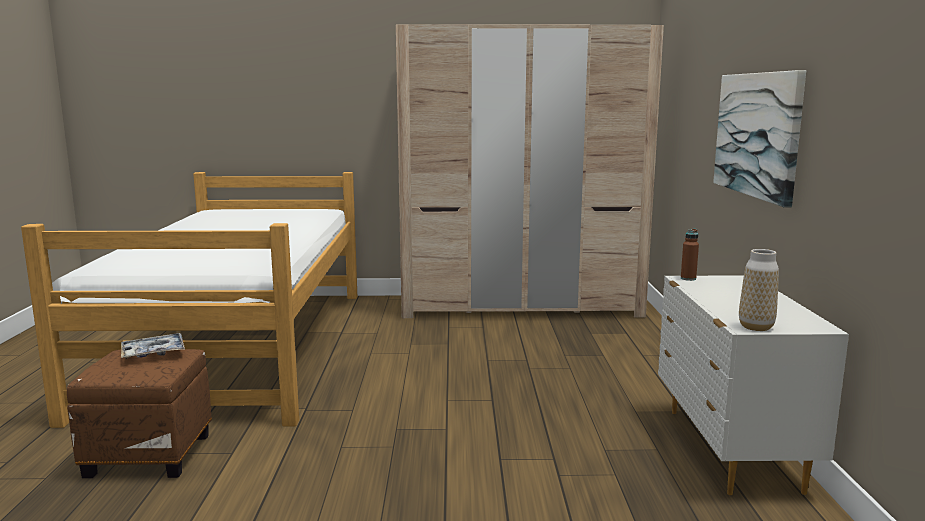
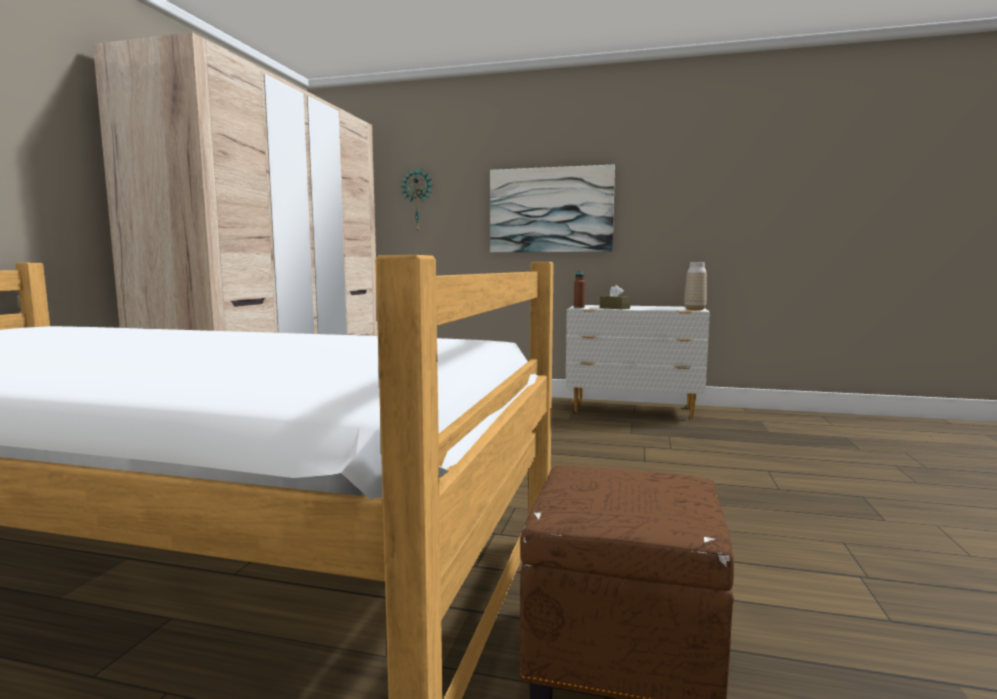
camera: 75 degrees left, 5 degrees down
(153, 353) = (584, 484): tray -> none
(691, 110) = (417, 201): none -> wall clock
(707, 291) = (614, 308): none -> brown tissue box

